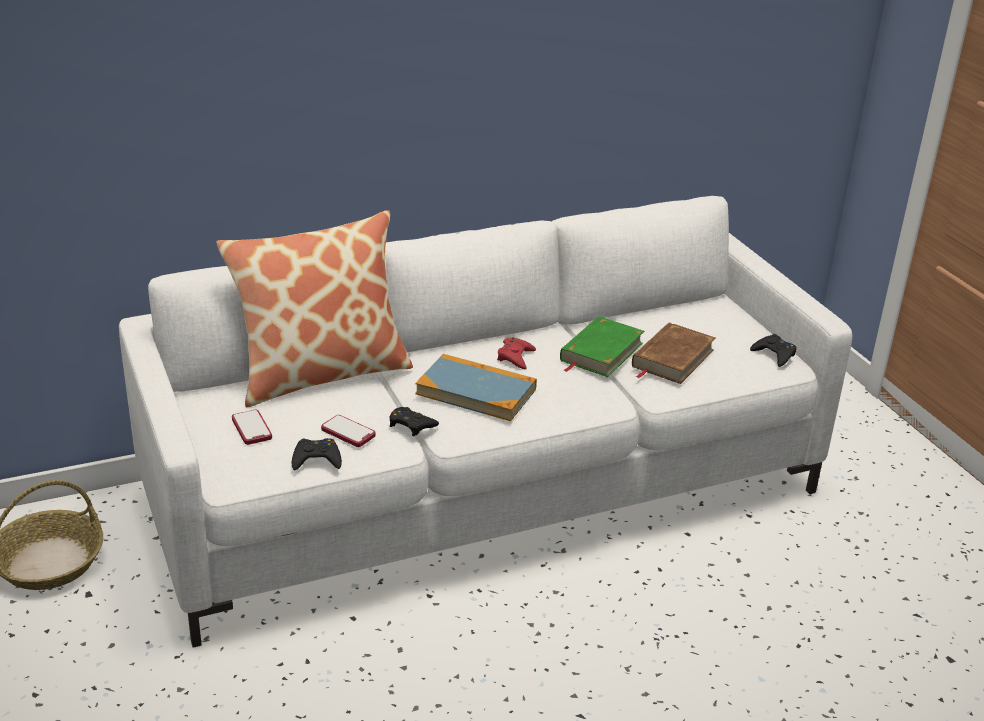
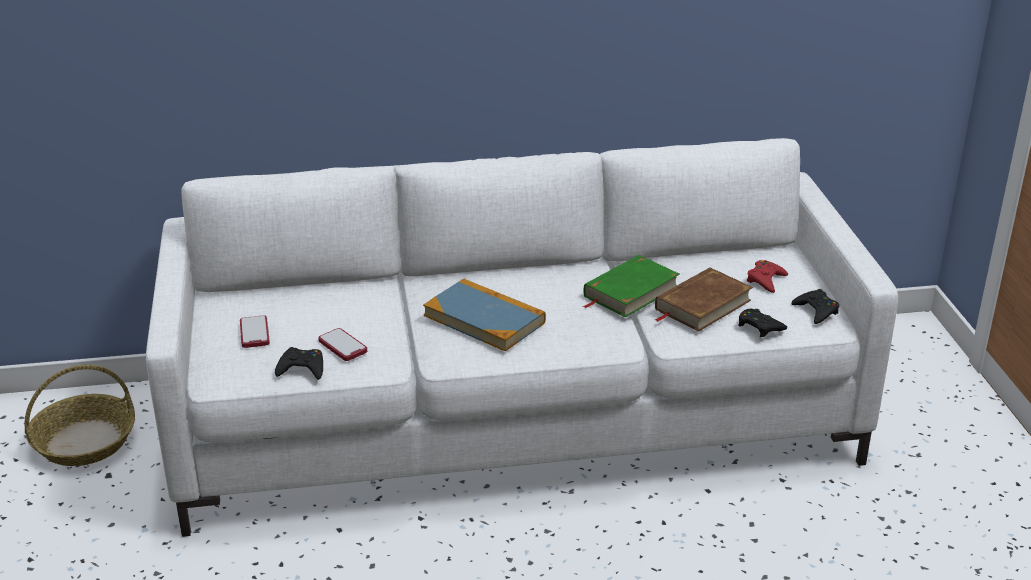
camera: 15 degrees right, 0 degrees up
(321, 373) = (343, 287): pillow -> none
(411, 425) = (407, 345): black game controller -> black game controller (759, 326)
(515, 357) = (539, 289): red game controller -> red game controller (766, 280)

